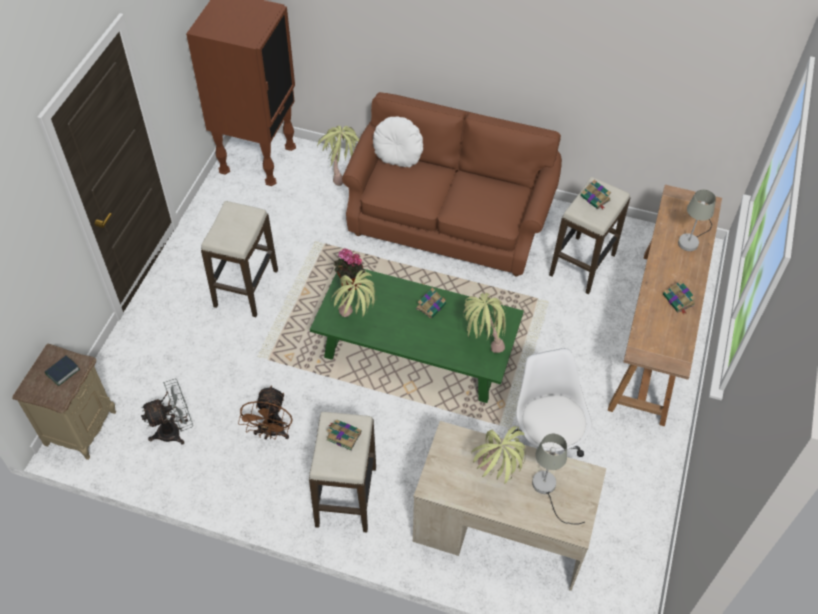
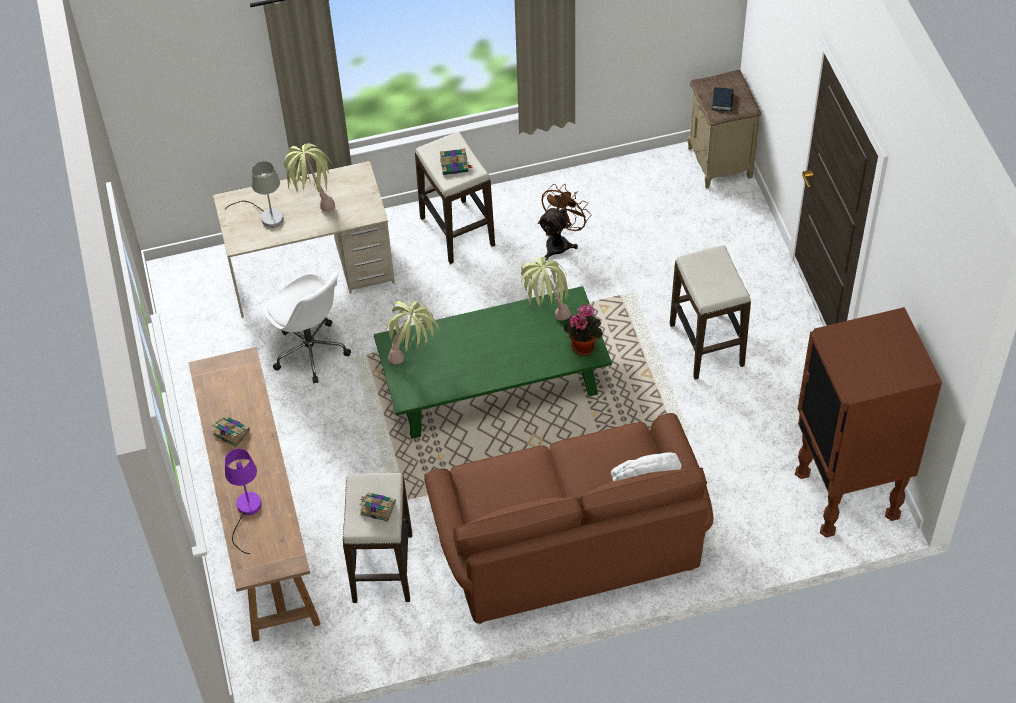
camera: 150 degrees right, 0 degrees up
(175, 430) = (642, 201): grey fan -> none
(271, 433) = (560, 242): brown fan -> brown fan turned 60 degrees clockwise
(342, 173) = (736, 530): potted plant -> none
(431, 306) = (488, 367): book -> none
(691, 240) = (247, 511): grey table lamp -> purple table lamp

